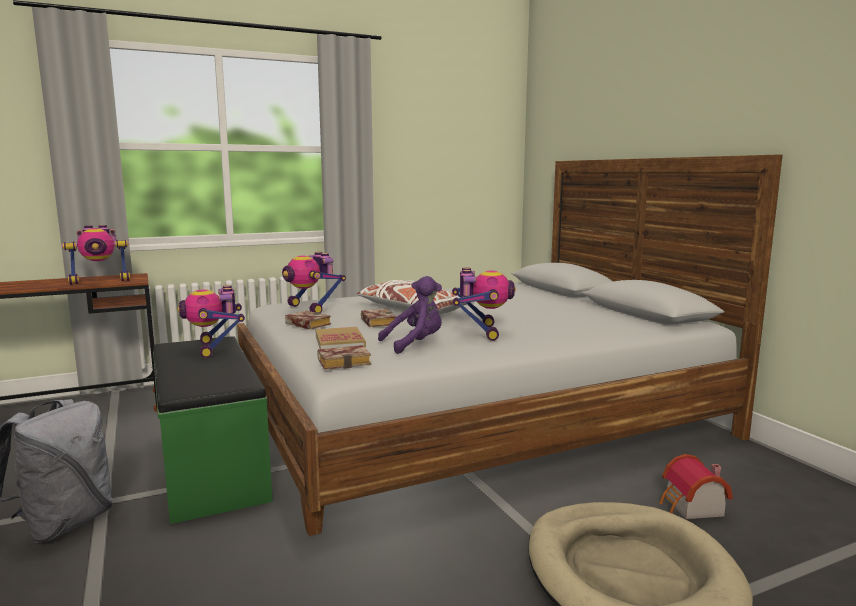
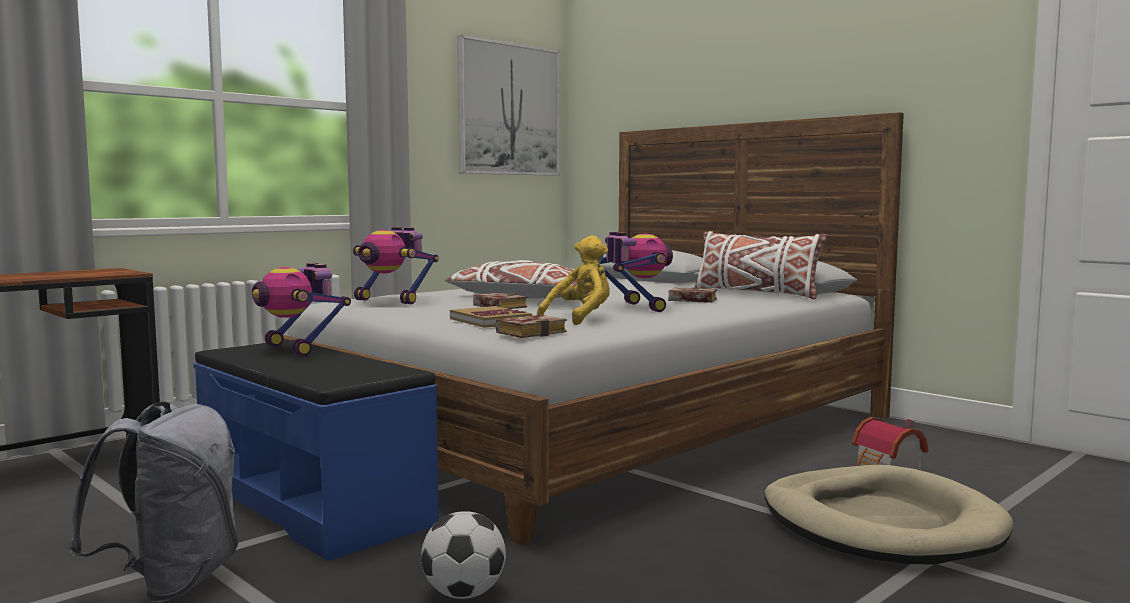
camera: 20 degrees left, 5 degrees down
(100, 281) = (72, 274): toy robot -> none
(213, 465) = (315, 504): green bench -> blue bench
(223, 580) = (463, 594): none -> football
(306, 324) = (414, 312): book -> book (690, 300)
(415, 344) = (581, 318): purple plush toy -> yellow plush toy
(469, 143) = (509, 109): none -> picture
(619, 318) = (755, 293): none -> white pillow

